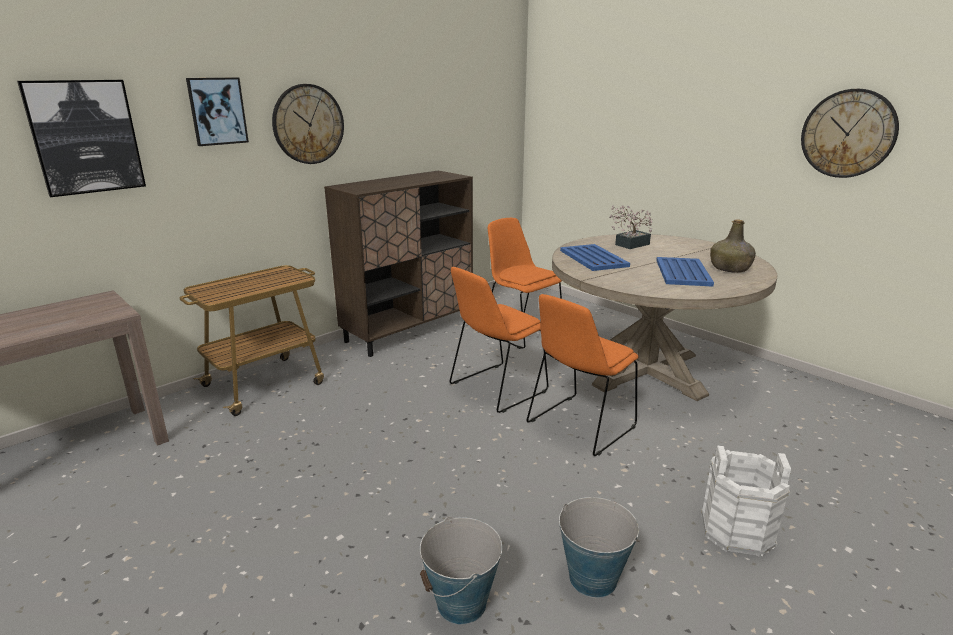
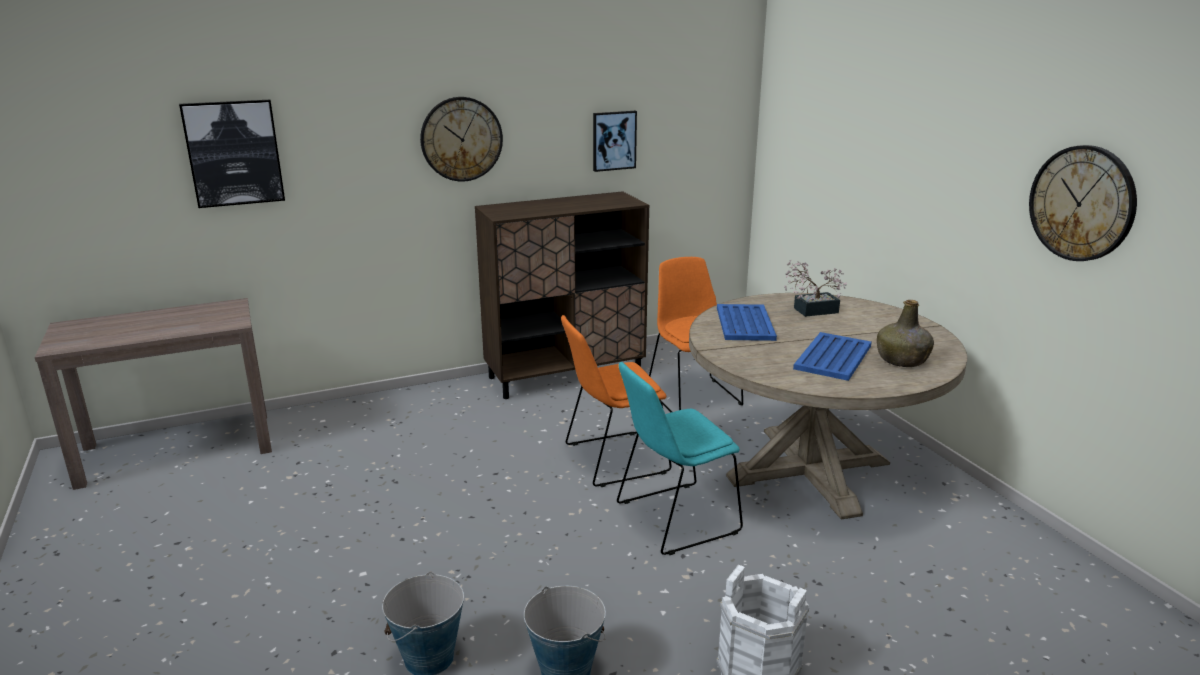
camera: 20 degrees right, 0 degrees up
(217, 111) = (362, 127): picture -> picture (614, 140)
(265, 384) = (385, 411): cart -> none
(579, 426) = (673, 519): orange chair -> turquoise chair

